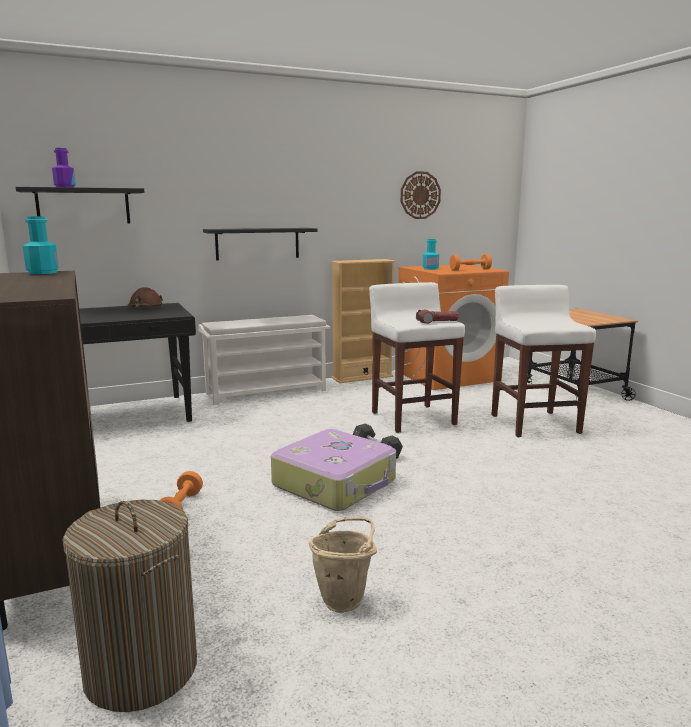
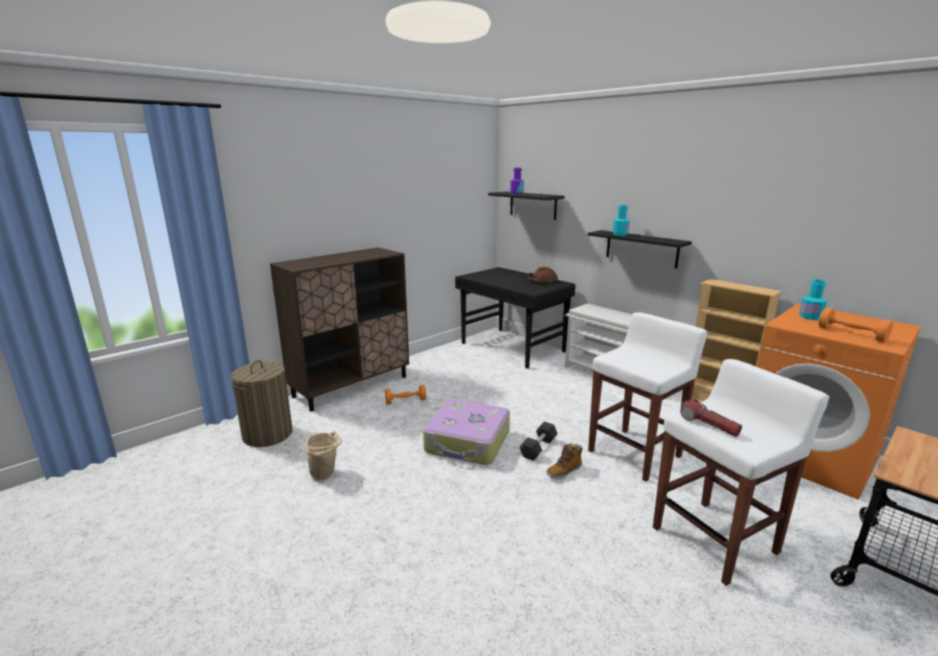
camera: 70 degrees right, 5 degrees up
(43, 272) = (387, 252): turquoise bottle -> turquoise bottle (620, 234)
(420, 195) = (857, 220): wall clock -> none
(424, 449) = (564, 471): none -> boot
(437, 322) = (641, 368): flashlight -> flashlight (708, 425)

